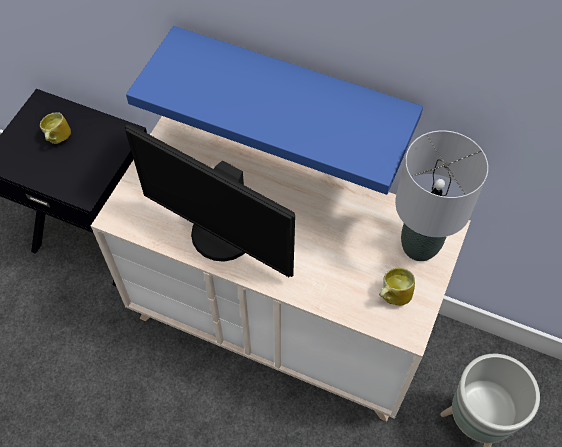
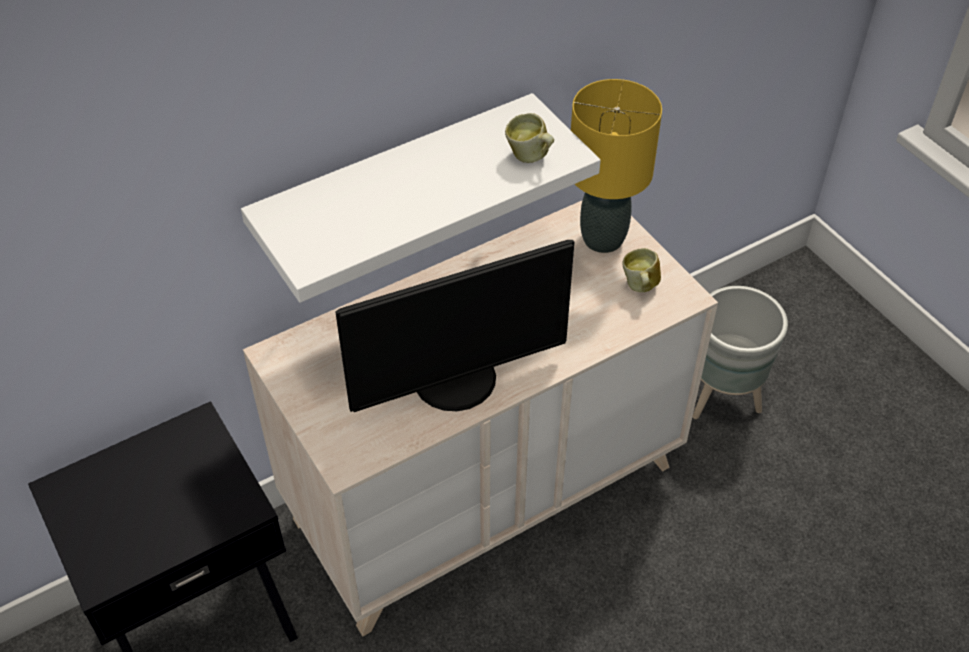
camera: 55 degrees left, 10 degrees down
(57, 139) = (135, 497): mug -> mug (530, 158)
(293, 91) = (396, 184): blue shelf -> white shelf
(418, 246) = (602, 239): grey table lamp -> yellow table lamp

